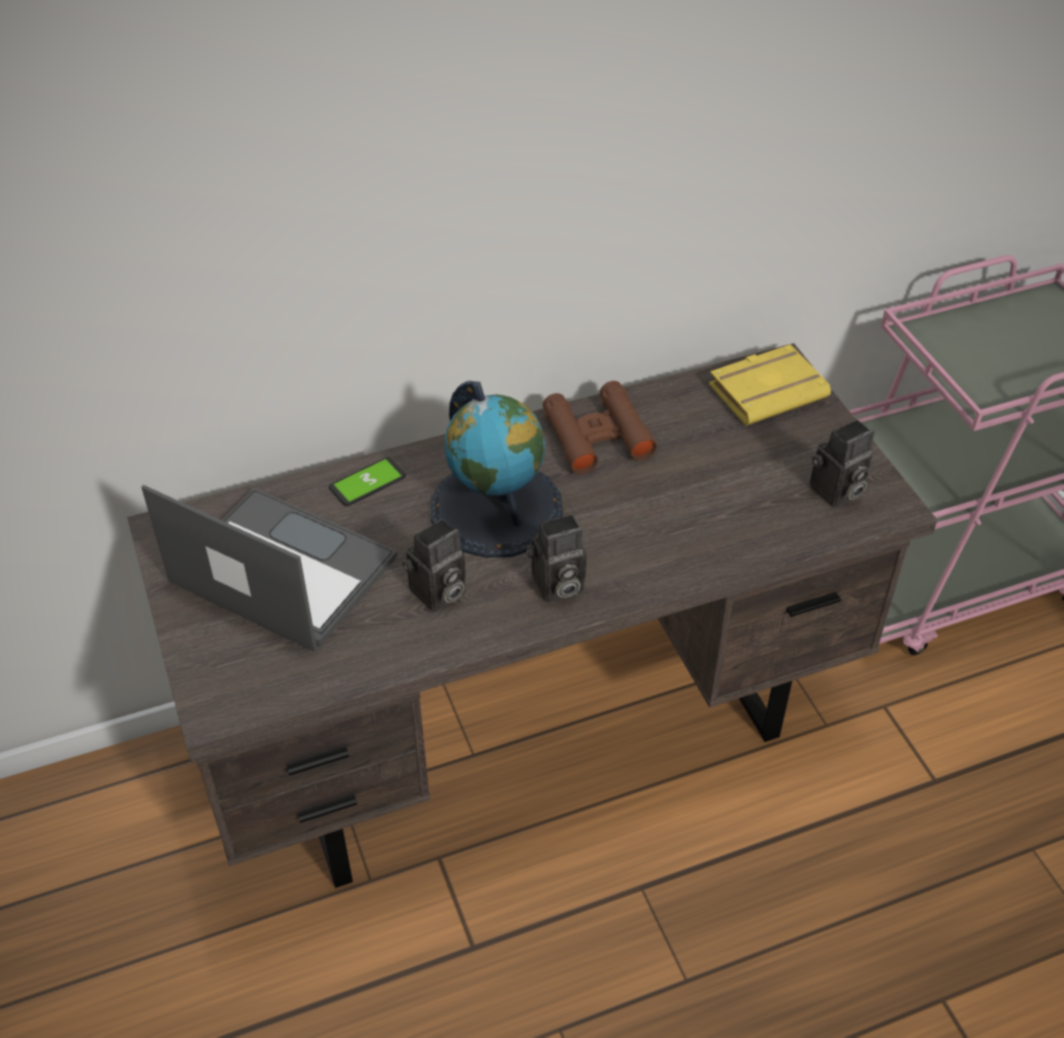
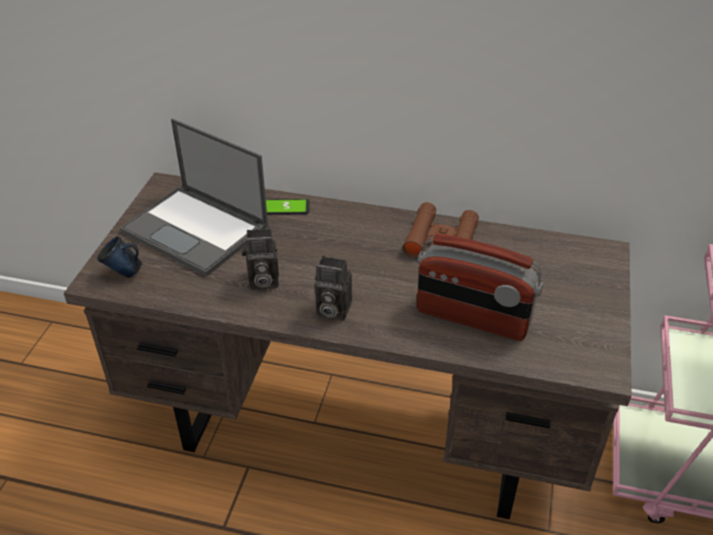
camera: 35 degrees right, 5 degrees down
(245, 678) = (124, 273): none -> blue mug
(280, 569) = (197, 229): laptop -> laptop turned 150 degrees clockwise
(497, 508) = (341, 252): globe -> none
(717, 515) = (472, 318): none -> radio
(768, 389) = (582, 261): yellow book -> none
(836, 492) = (569, 343): camera -> none

